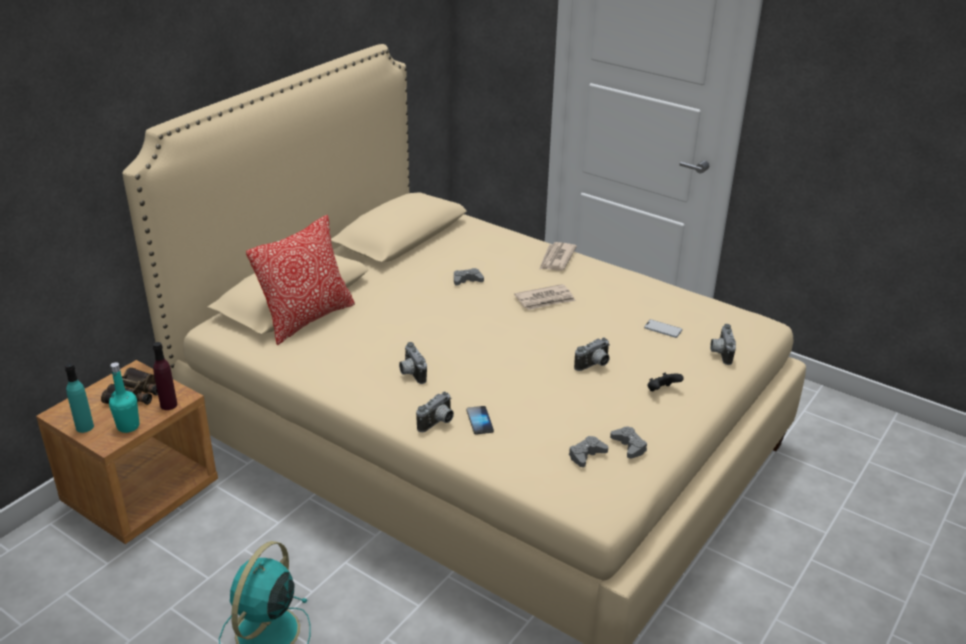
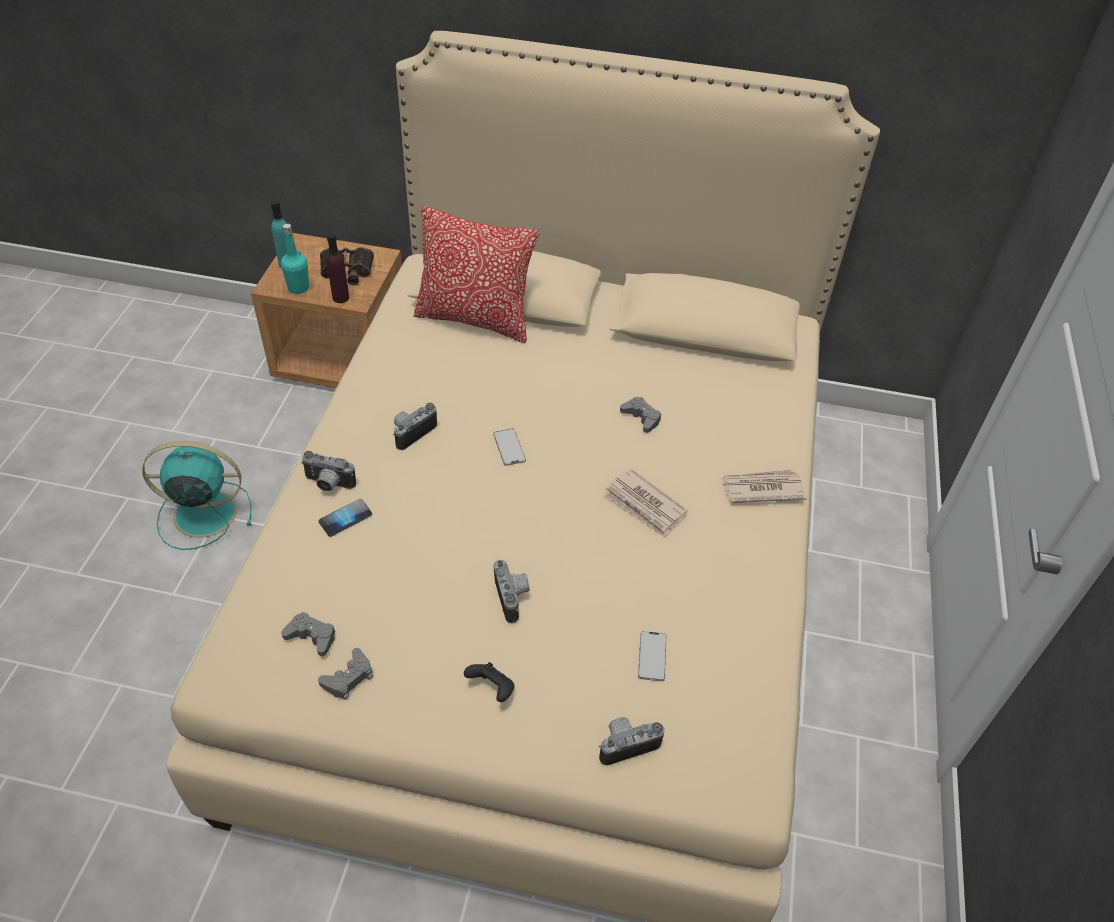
camera: 65 degrees right, 15 degrees up
(458, 335) = (509, 448): none -> phone
(594, 365) = (513, 598): camera -> camera turned 135 degrees counterclockwise

